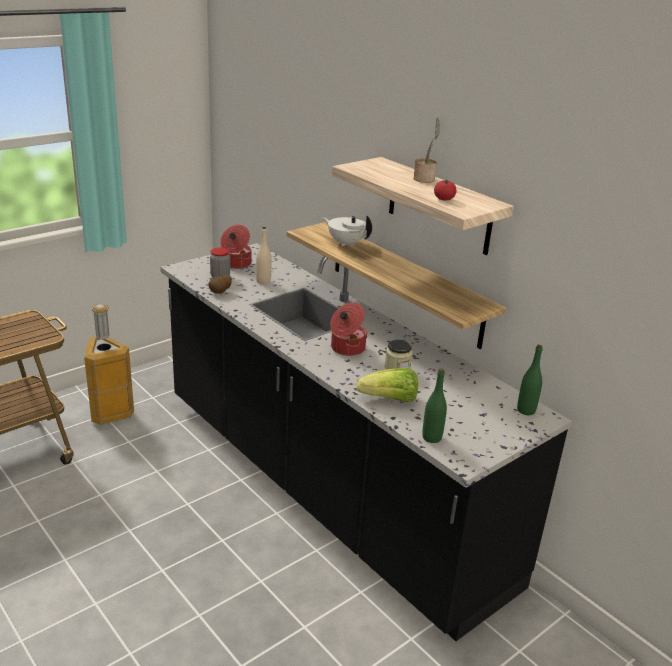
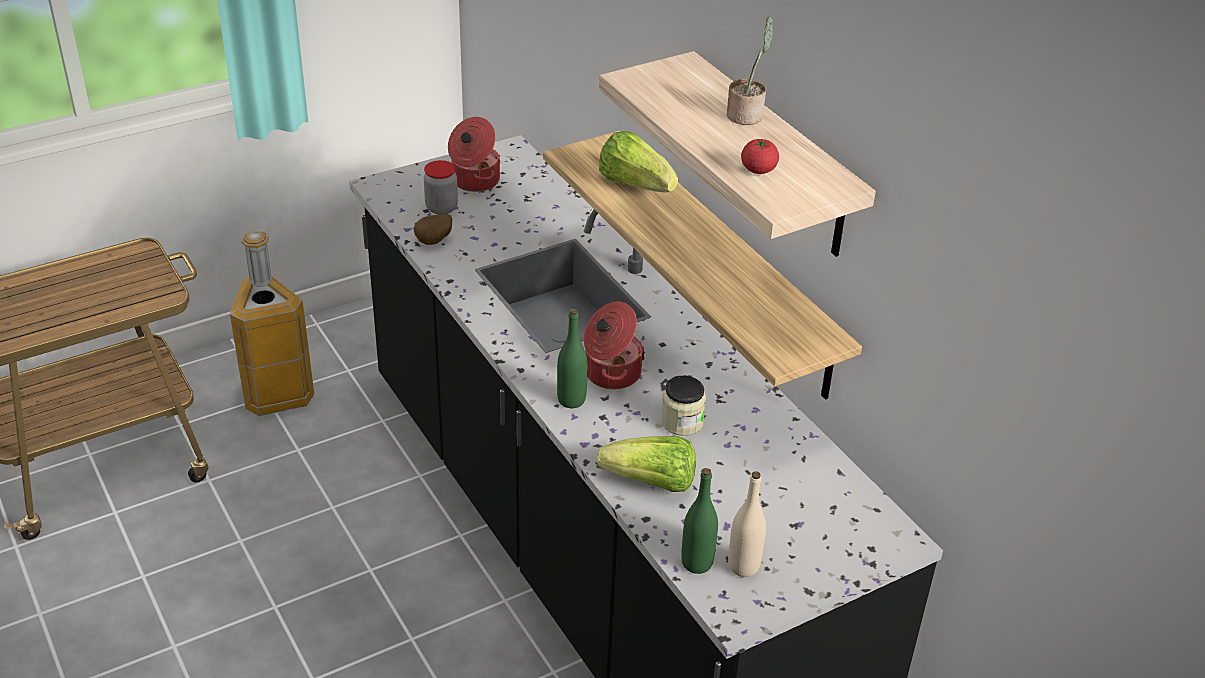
camera: 10 degrees right, 10 degrees up
(263, 281) = (510, 221): beige bottle -> beige bottle (743, 566)
(346, 243) = (635, 184): white teapot -> lettuce
(526, 410) = (871, 523): green bottle -> green bottle (571, 400)

